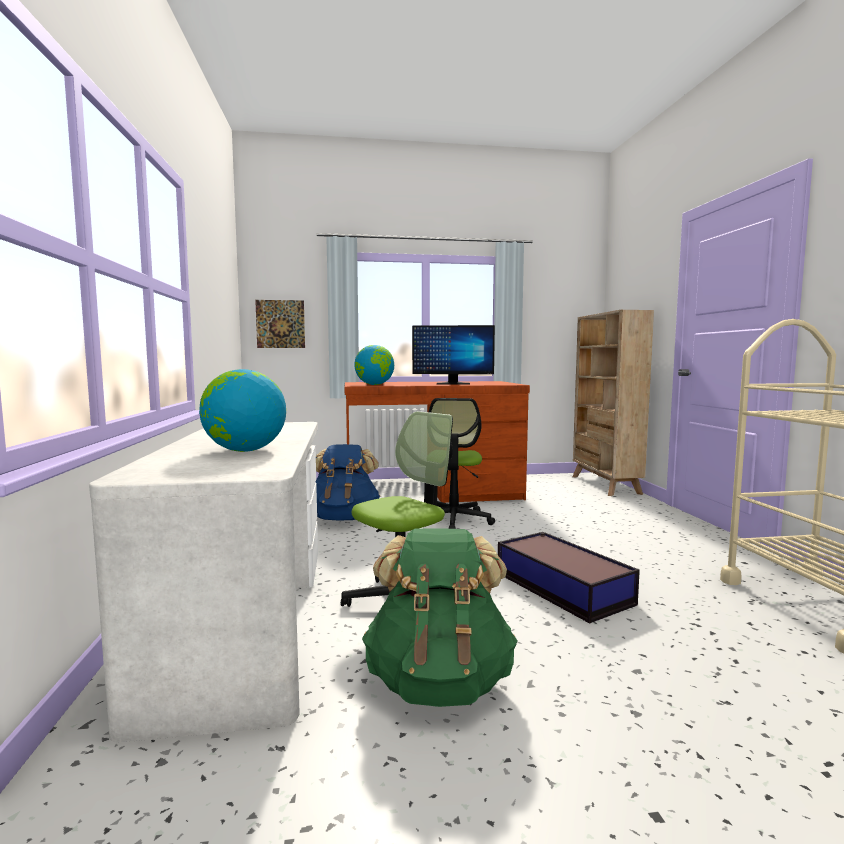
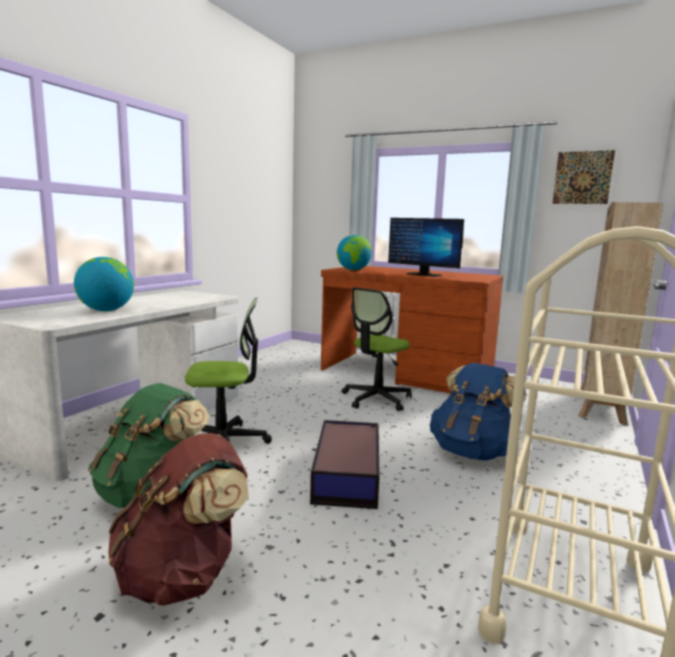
camera: 35 degrees right, 5 degrees up
(280, 324) = (319, 213): picture -> picture (582, 177)
(343, 518) = (301, 377): blue backpack -> blue backpack (472, 451)
(633, 732) = (183, 575): none -> brown backpack

